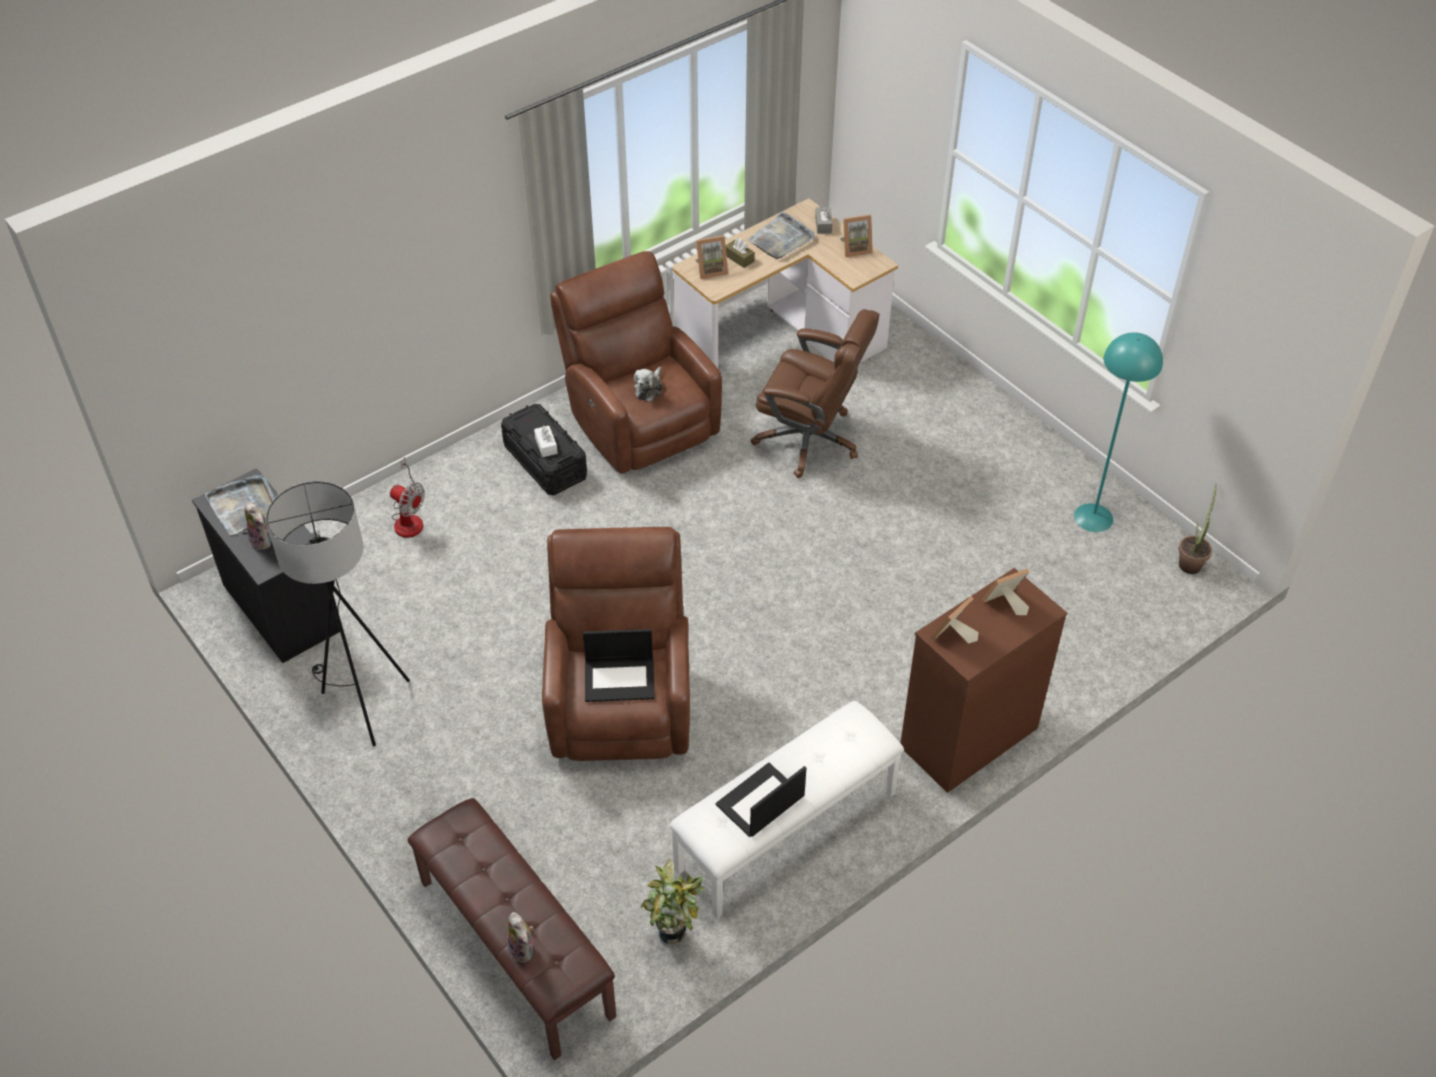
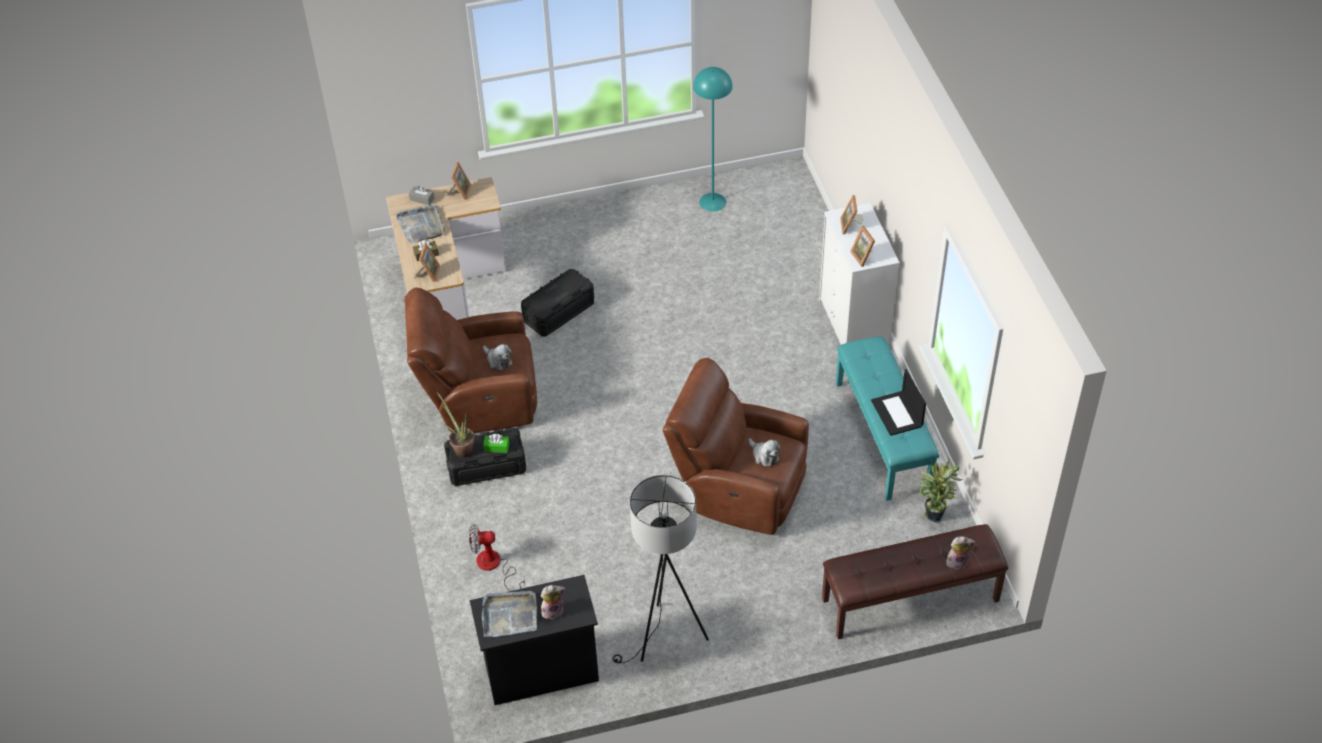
camera: 65 degrees left, 0 degrees up
(409, 518) = (494, 566): fan -> fan turned 150 degrees counterclockwise
(546, 445) = (496, 447): white tissue box -> green tissue box
(620, 679) = (764, 455): laptop -> plush toy
(787, 832) = (883, 435): white bench -> turquoise bench
(810, 440) = (559, 312): brown office chair -> black storage box
(968, 738) = (854, 326): brown dresser -> white dresser
(1191, 562) = (773, 174): potted plant -> potted plant (461, 448)

